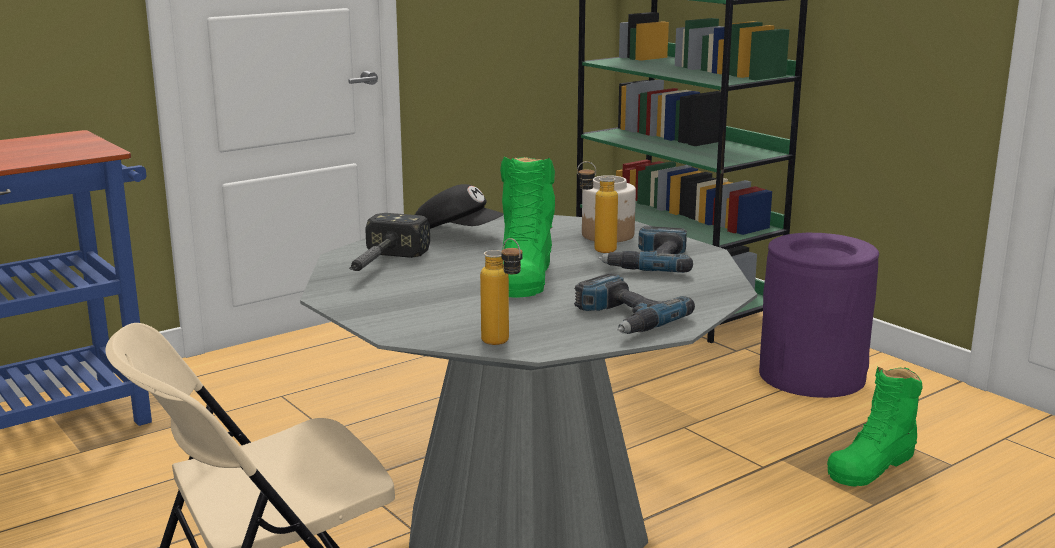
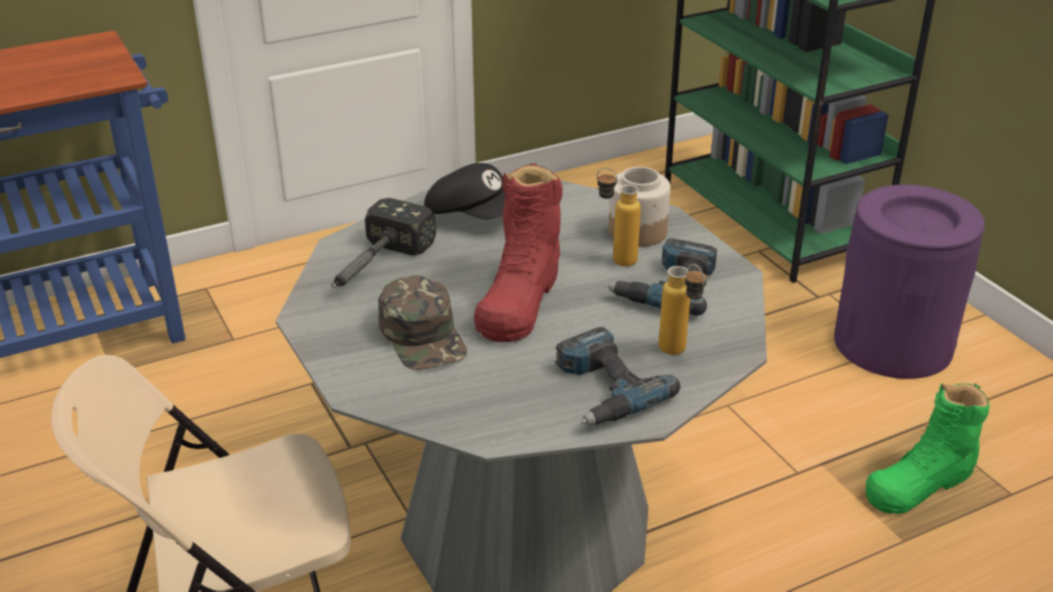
camera: 10 degrees right, 15 degrees up
(445, 299) = (423, 335): none -> green cap
(503, 344) = (459, 422): bottle -> bottle (679, 353)
(523, 275) = (520, 299): green boot -> red boot

